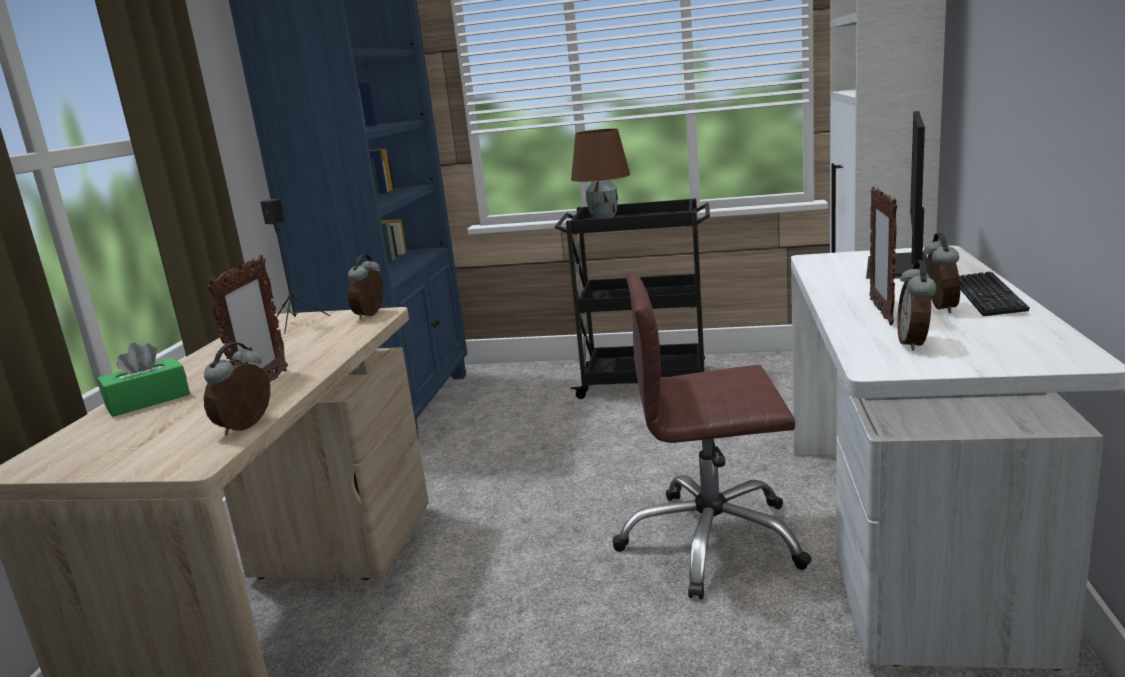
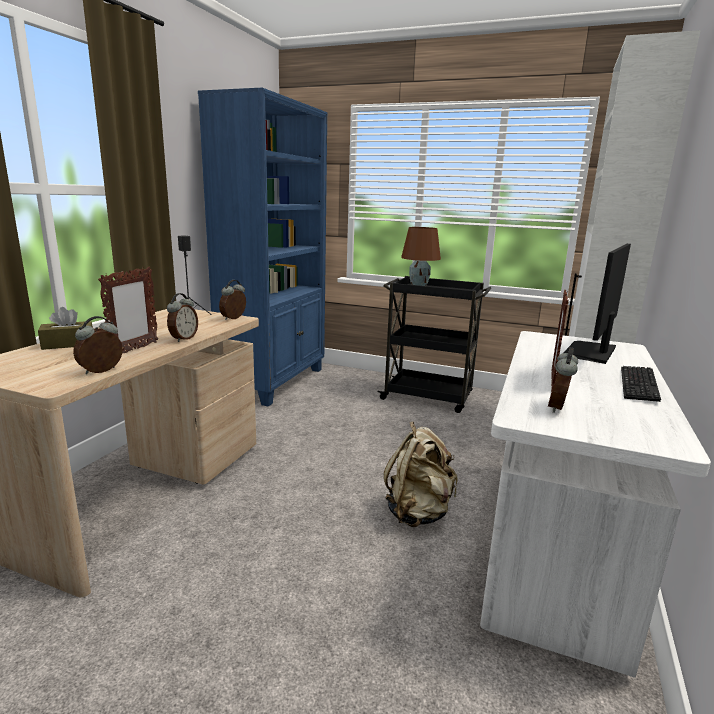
camera: 10 degrees right, 0 degrees up
(148, 400) = (68, 344): green tissue box -> brown tissue box
(711, 541) = (418, 512): brown office chair -> beige backpack
(939, 308) = (596, 386): alarm clock -> alarm clock (183, 339)

